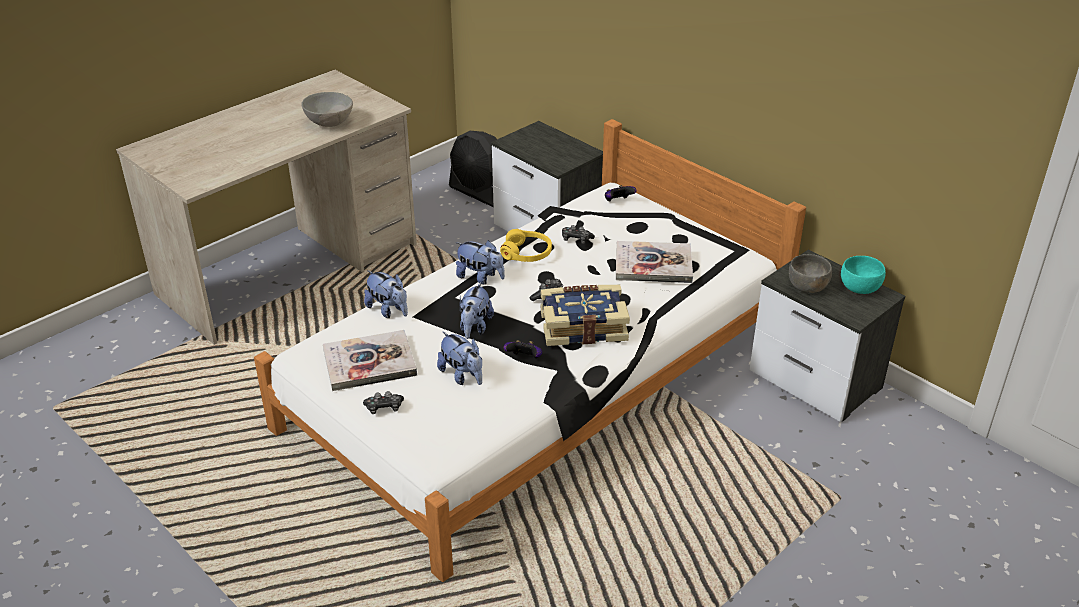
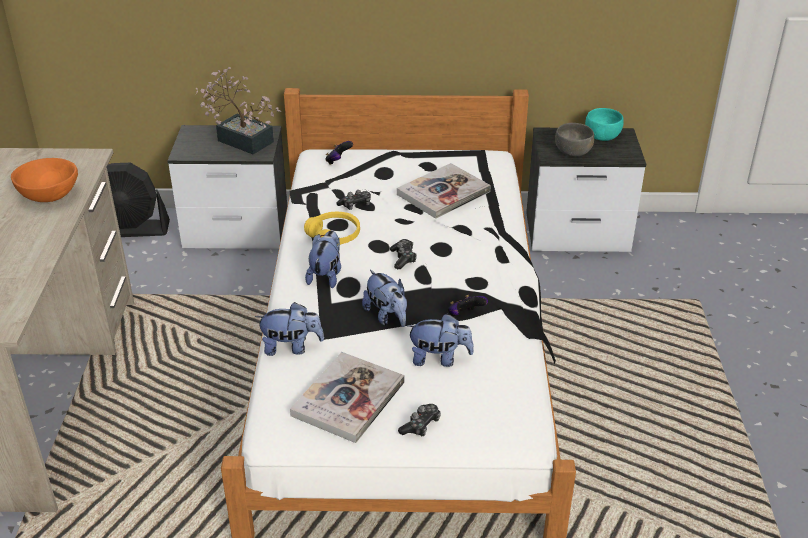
camera: 45 degrees left, 0 degrees up
(329, 122) = (49, 196): grey bowl -> orange bowl
(480, 277) = (326, 275): plush toy -> plush toy turned 60 degrees counterclockwise
(561, 149) = (241, 139): none -> potted plant
(583, 325) = (467, 265): book -> none

